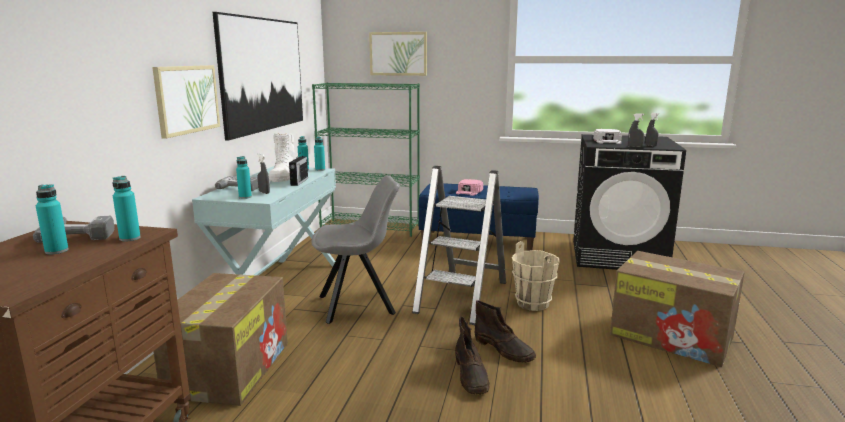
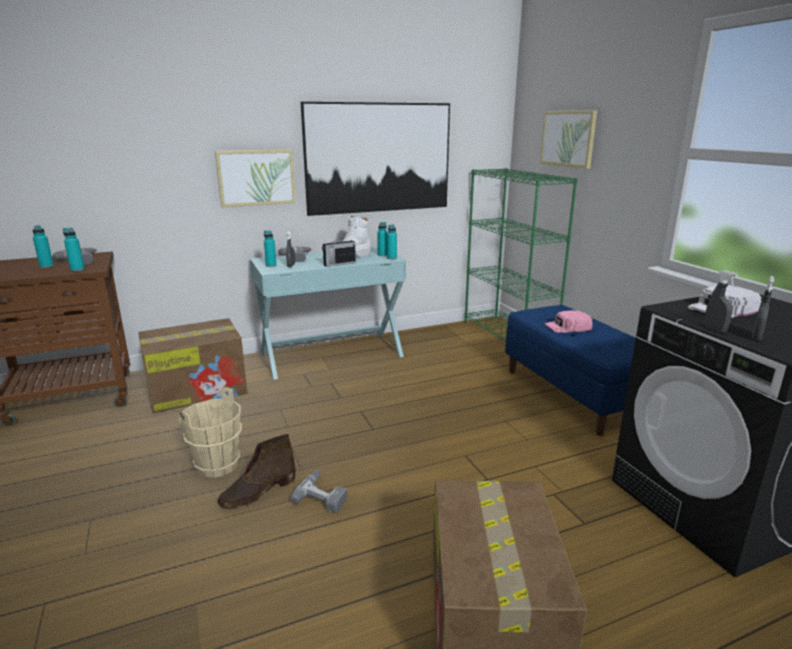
camera: 55 degrees right, 5 degrees up
(357, 305) = (337, 393): grey chair -> none
(462, 296) = (417, 433): grey step ladder -> none
(504, 350) = (324, 494): brown boot -> power drill
(533, 303) = (453, 480): beige bucket -> beige bucket (218, 465)

